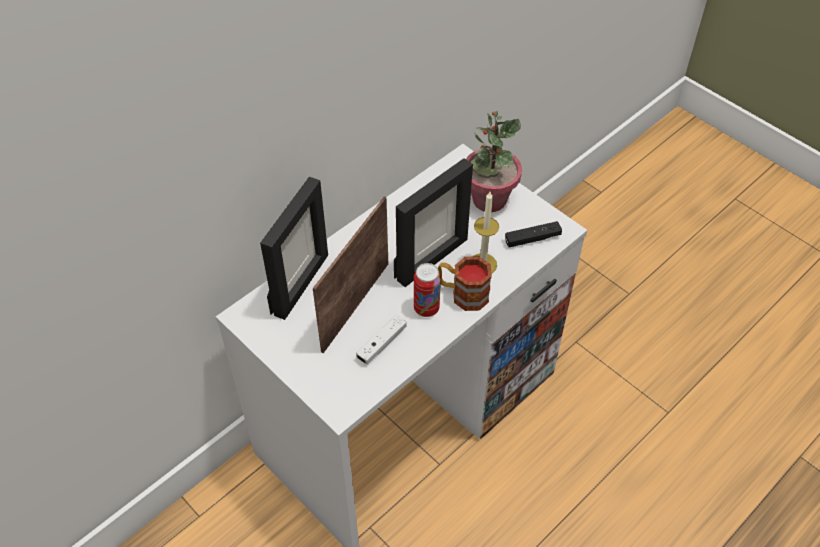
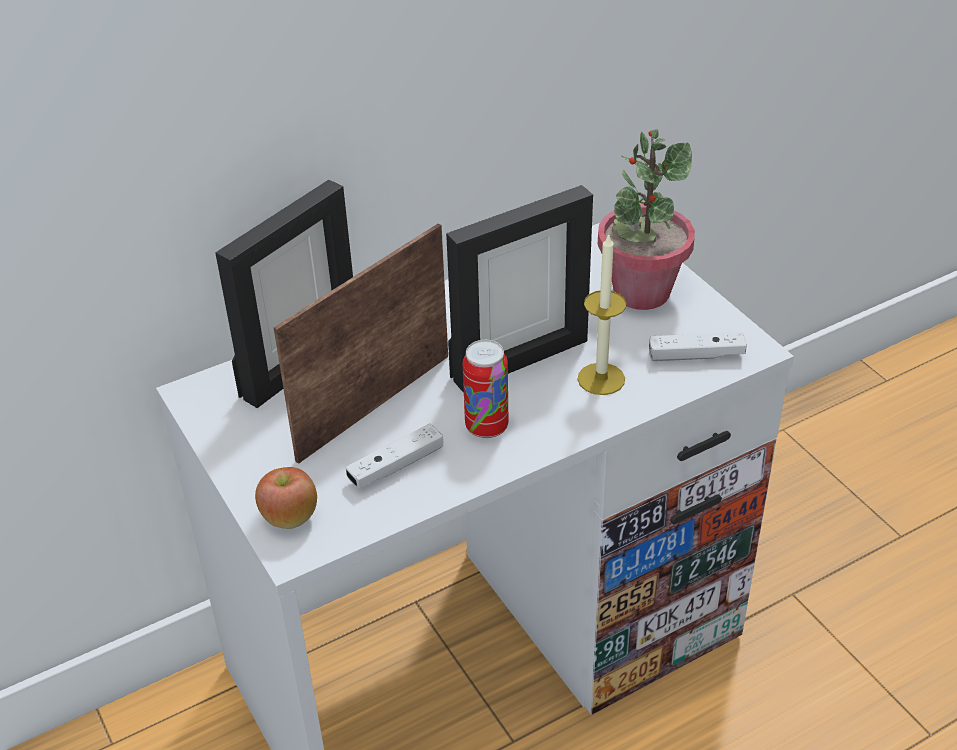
camera: 15 degrees right, 10 degrees down
(331, 390) = (289, 518): none -> apple
(463, 294) = (553, 415): mug -> none
(532, 239) = (696, 355): black game controller -> white game controller

